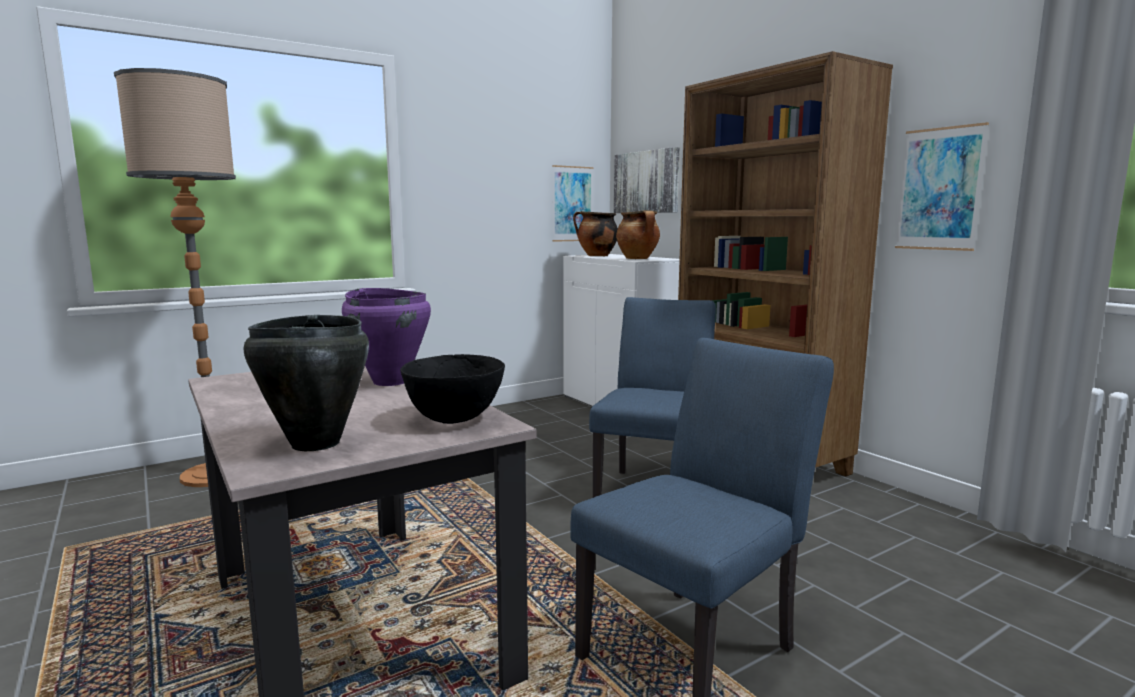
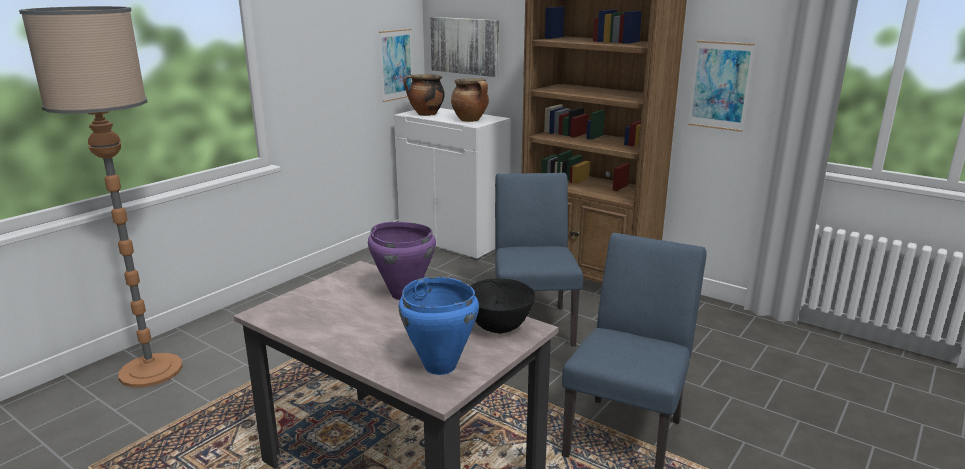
camera: 20 degrees left, 10 degrees up
(314, 444) = (440, 367): black cooking pot -> blue cooking pot

